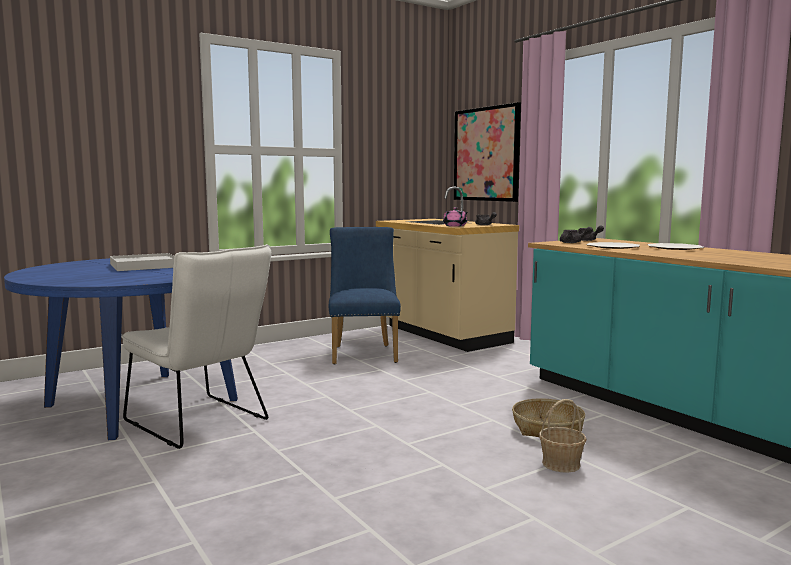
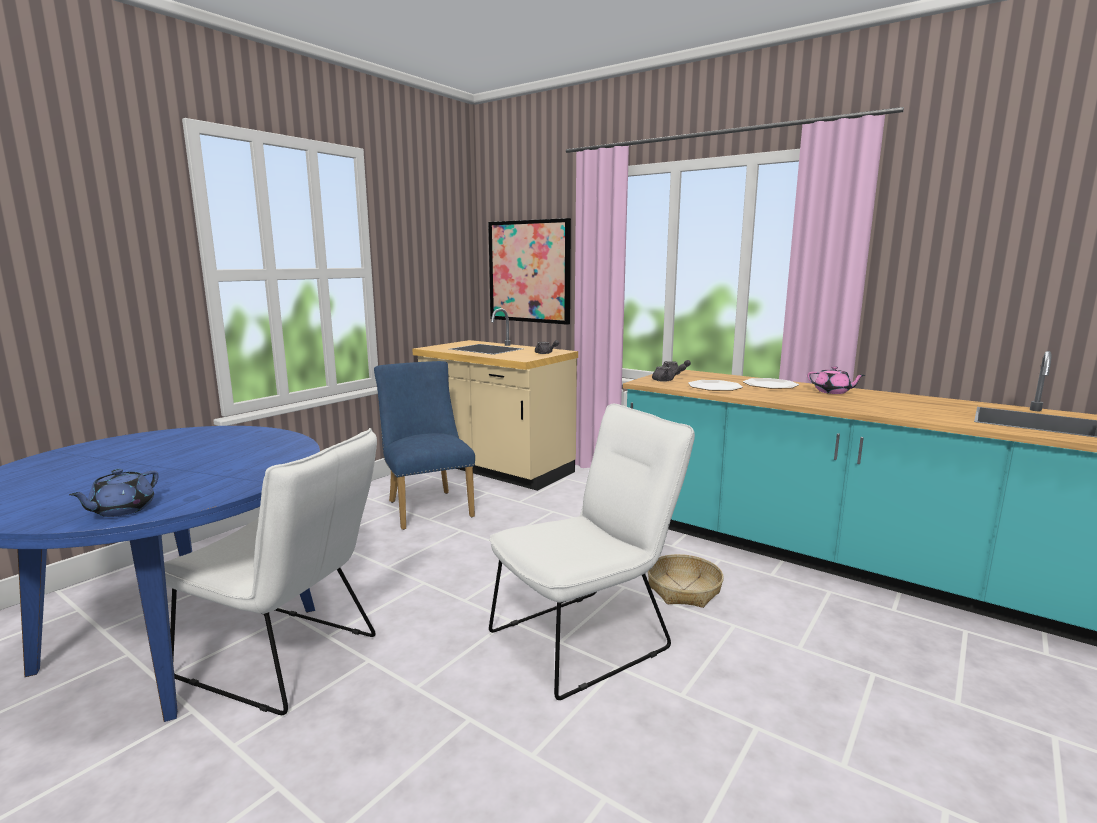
camera: 20 degrees left, 5 degrees up
(95, 281) = (122, 510): none -> blue teapot
(144, 266) = (165, 457): white tray -> none
(434, 444) = (589, 636): none -> white chair
(455, 226) = (518, 358): pink teapot -> pink teapot (832, 392)
(561, 464) = (729, 638): basket -> none

